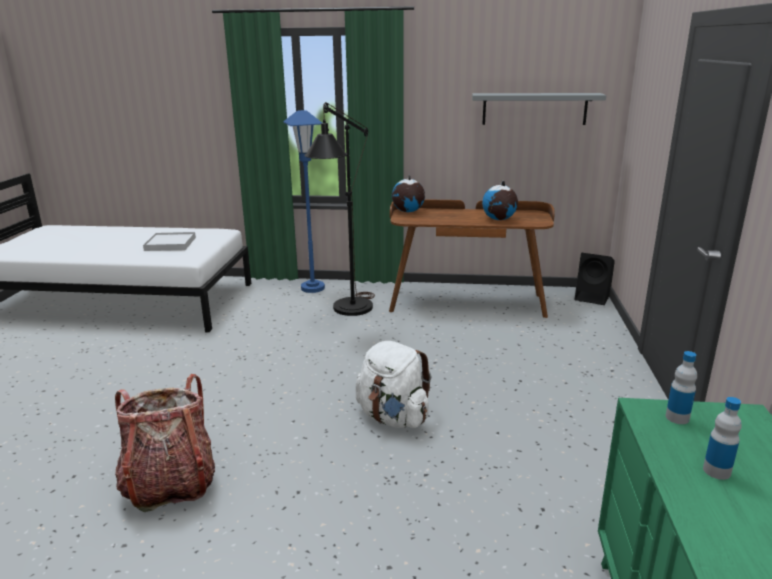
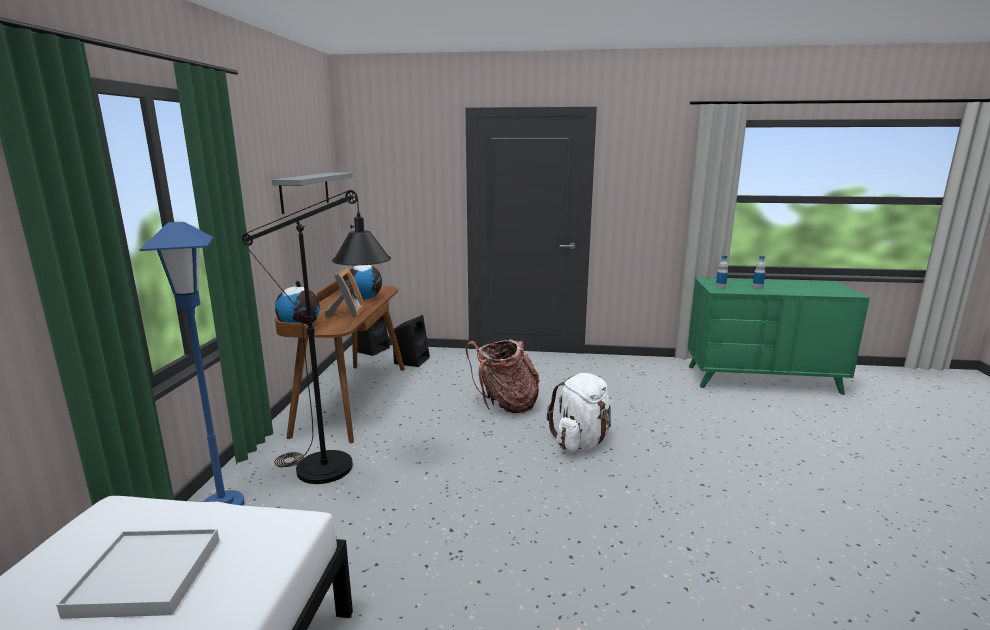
camera: 90 degrees left, 5 degrees down
(170, 484) = (737, 566): backpack -> backpack (505, 404)
(447, 219) = (347, 313): none -> picture frame
(574, 319) = (412, 360): none -> black speaker

